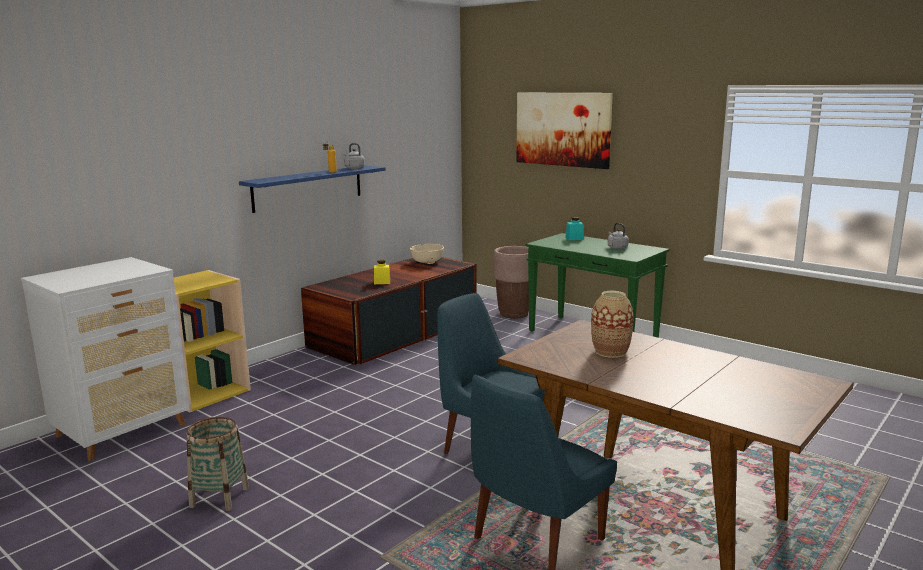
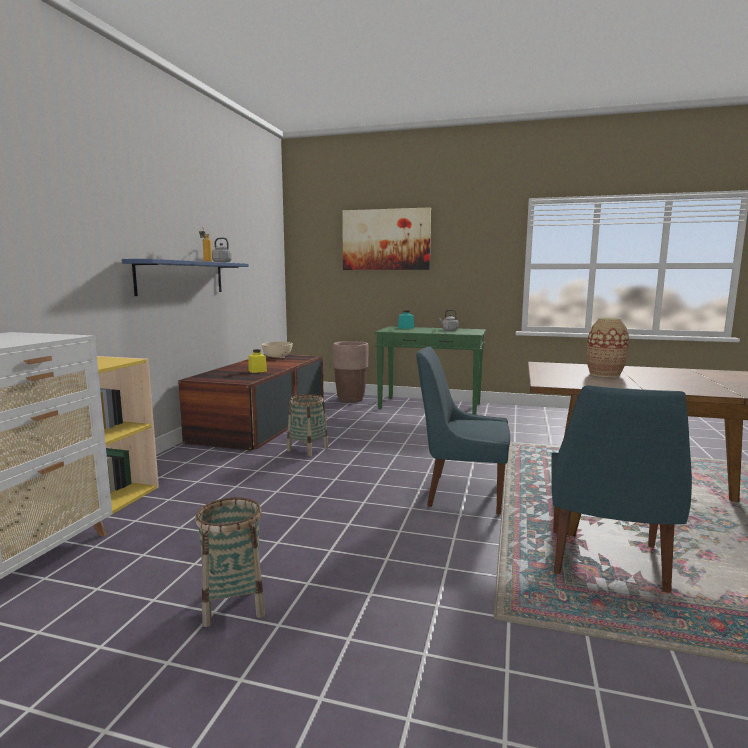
camera: 25 degrees left, 5 degrees down
(404, 372) = (307, 449): none -> basket

